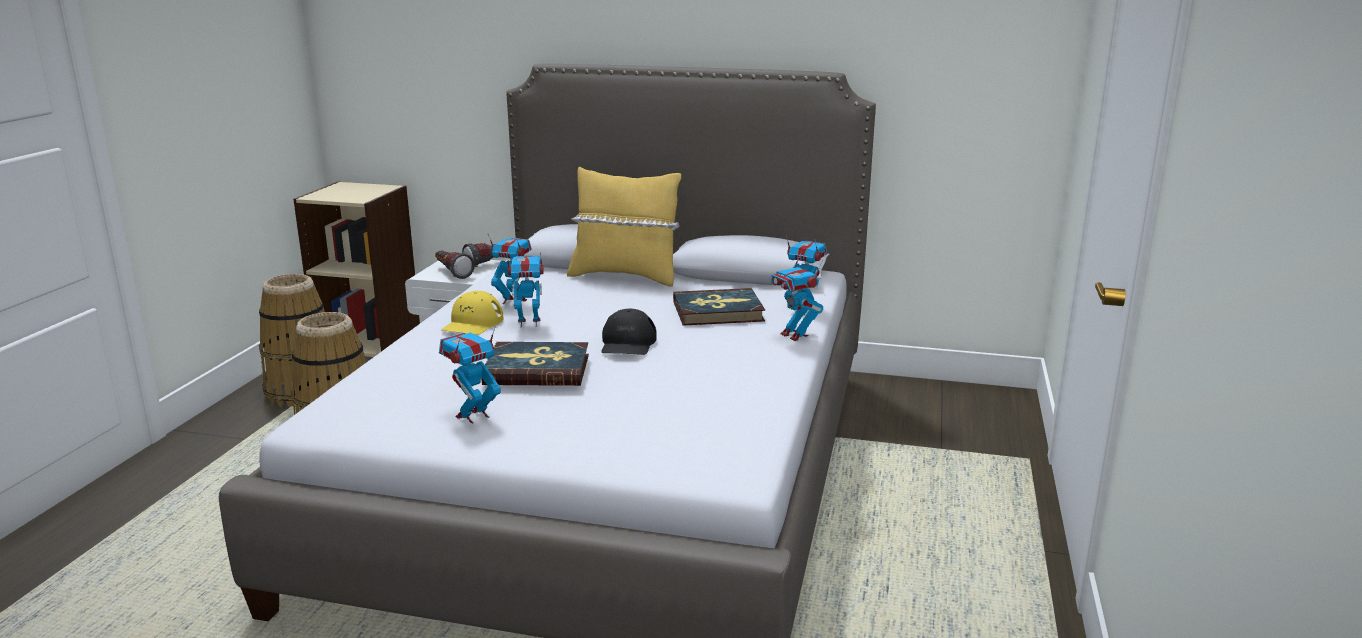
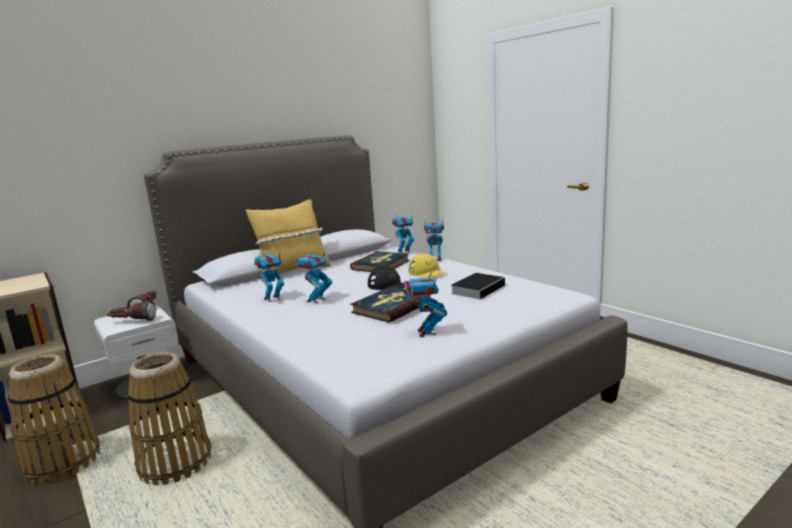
camera: 50 degrees left, 5 degrees down
(472, 323) = (286, 312): yellow cap -> yellow cap (427, 272)
(686, 402) = (478, 289): none -> book

